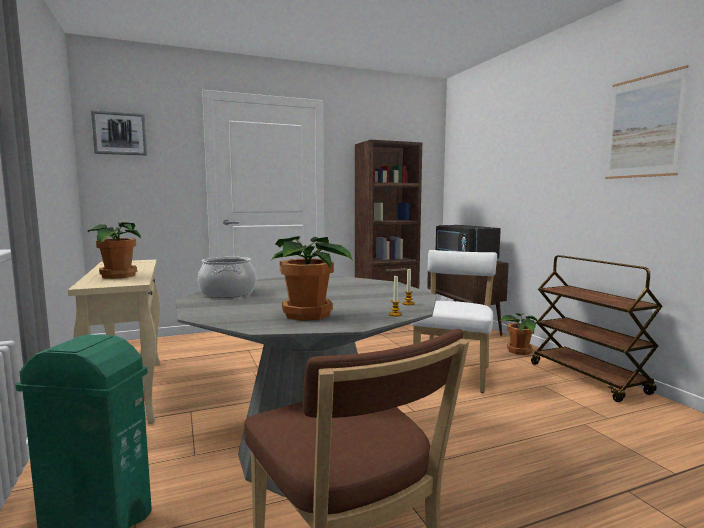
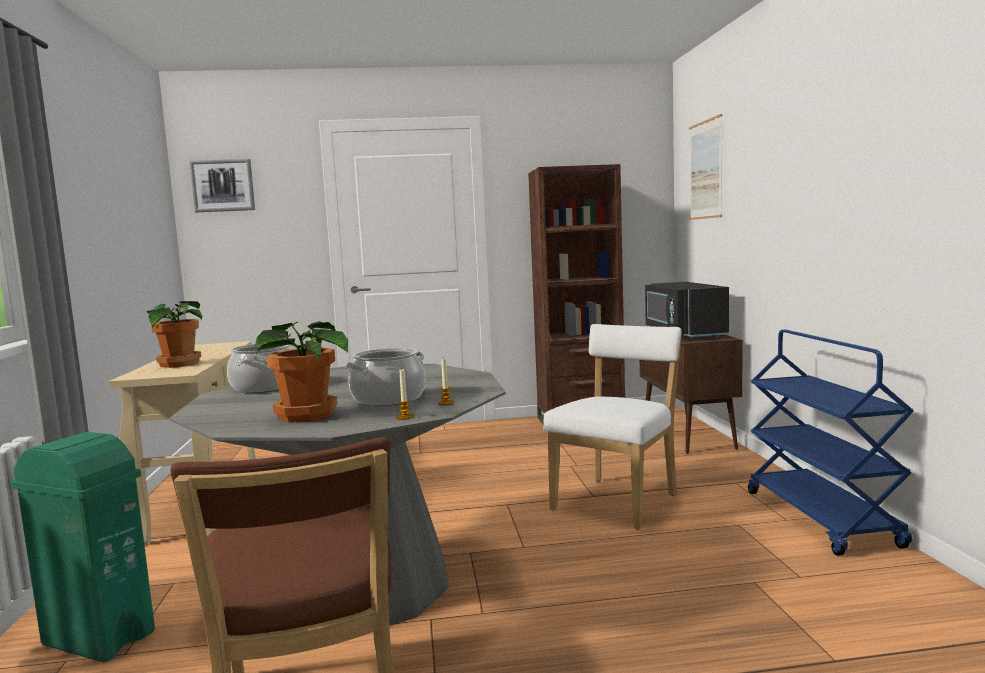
camera: 15 degrees right, 0 degrees up
(354, 301) = (388, 399): none -> cooking pot
(519, 351) = (744, 474): potted plant -> none
(588, 378) = (821, 519): brown cart -> blue cart
(643, 127) = (888, 130): picture -> picture (705, 170)

